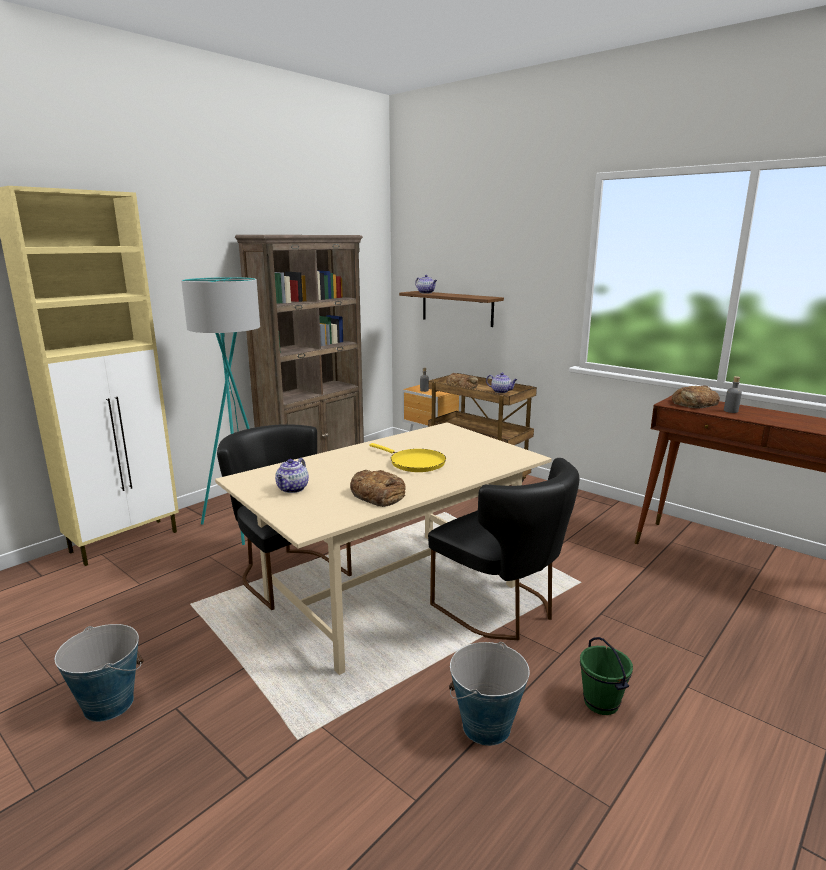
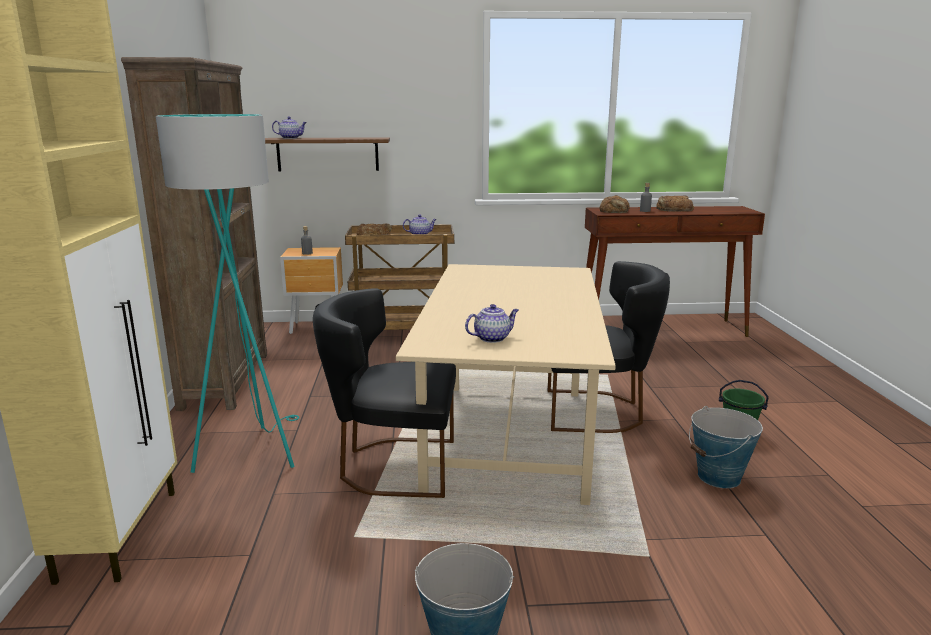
camera: 45 degrees left, 0 degrees up
(292, 489) = (492, 338): teapot -> teapot turned 90 degrees counterclockwise
(378, 494) = (563, 320): bread -> bread (673, 209)
(414, 463) = (519, 295): yellow frying pan -> none

